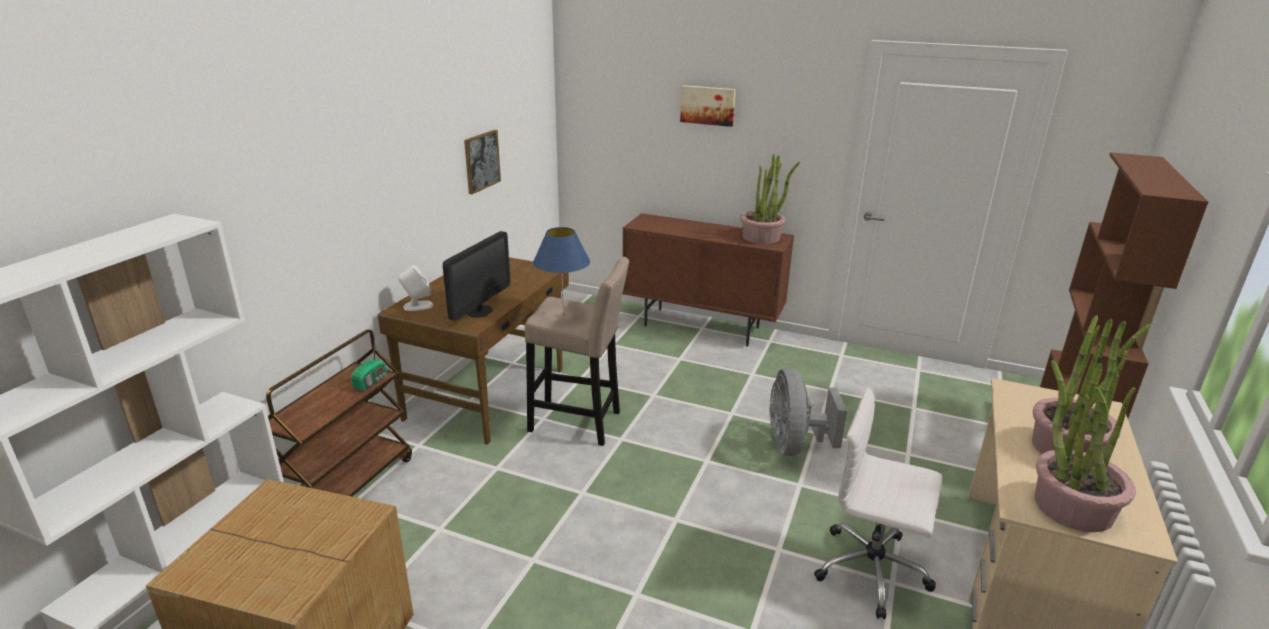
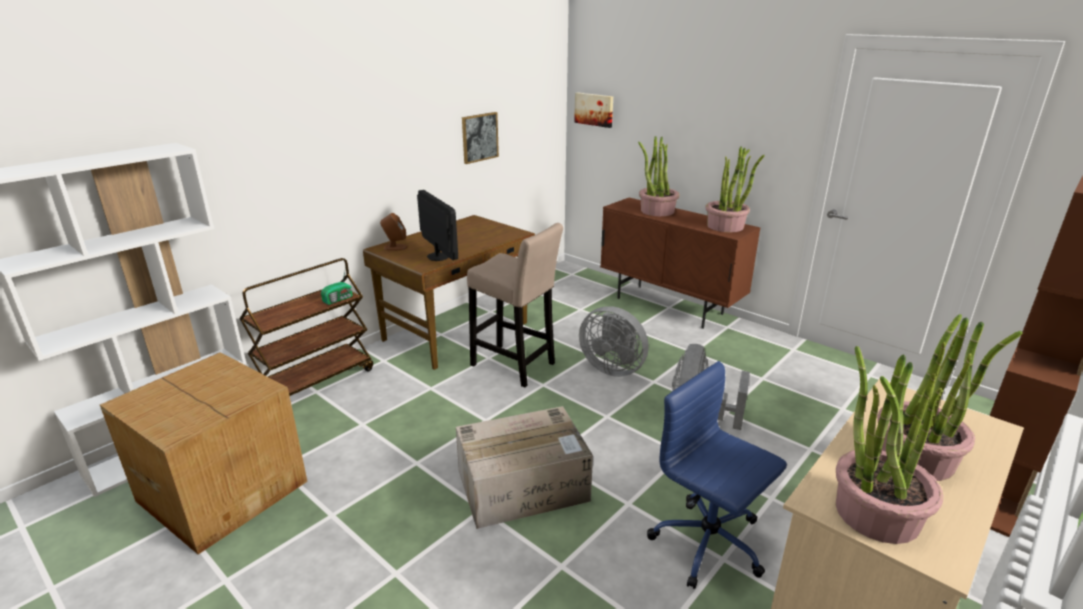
camera: 20 degrees right, 0 degrees up
(417, 306) = (395, 247): white speaker -> brown speaker
(479, 311) = (437, 256): monitor -> monitor turned 75 degrees counterclockwise
(563, 315) = (502, 268): blue table lamp -> none
(665, 556) = (524, 485): none -> cardboard box
(682, 227) = (657, 211): none -> potted plant
(683, 406) = (613, 368): none -> grey fan
(708, 105) = (689, 99): picture -> picture (594, 109)
(873, 571) = (709, 544): white office chair -> blue office chair

